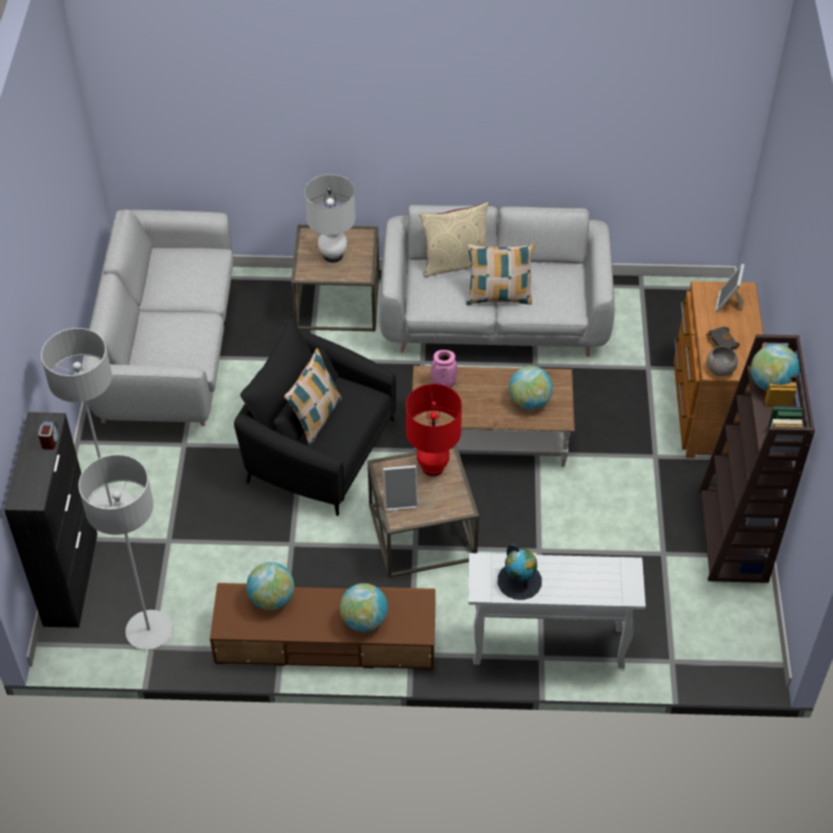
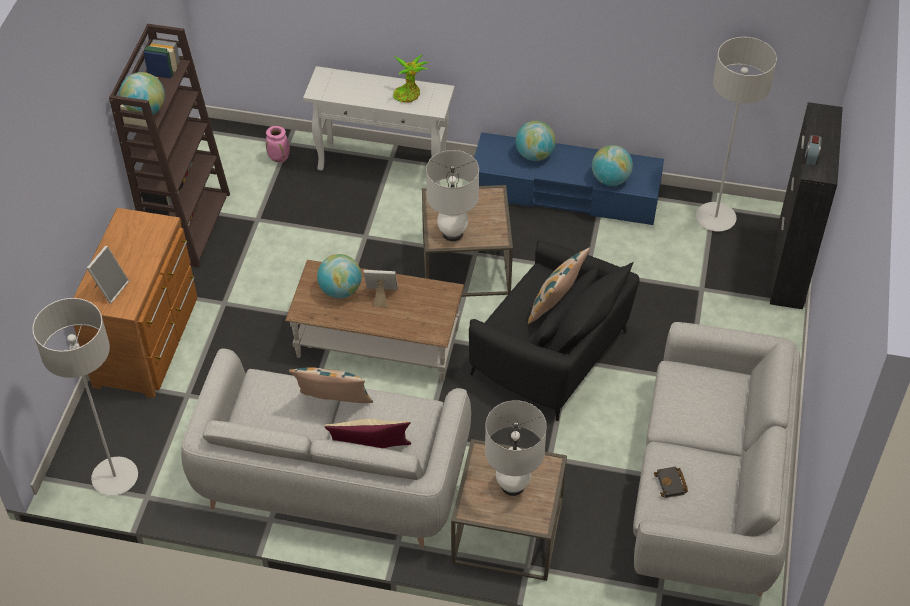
camera: 170 degrees left, 0 degrees up
(111, 507) = (758, 326): grey floor lamp -> grey floor lamp (115, 477)
(326, 639) = (565, 193): brown tv stand -> blue tv stand
(400, 500) = (488, 209): picture frame -> picture frame (381, 296)
(433, 467) = (452, 233): red table lamp -> white table lamp
(443, 384) = (421, 319): pink vase -> pink vase (279, 158)
(519, 581) = (409, 94): globe -> potted plant
(720, 341) = (141, 250): black book -> black book (672, 484)
(720, 370) = (157, 223): grey bowl -> none

